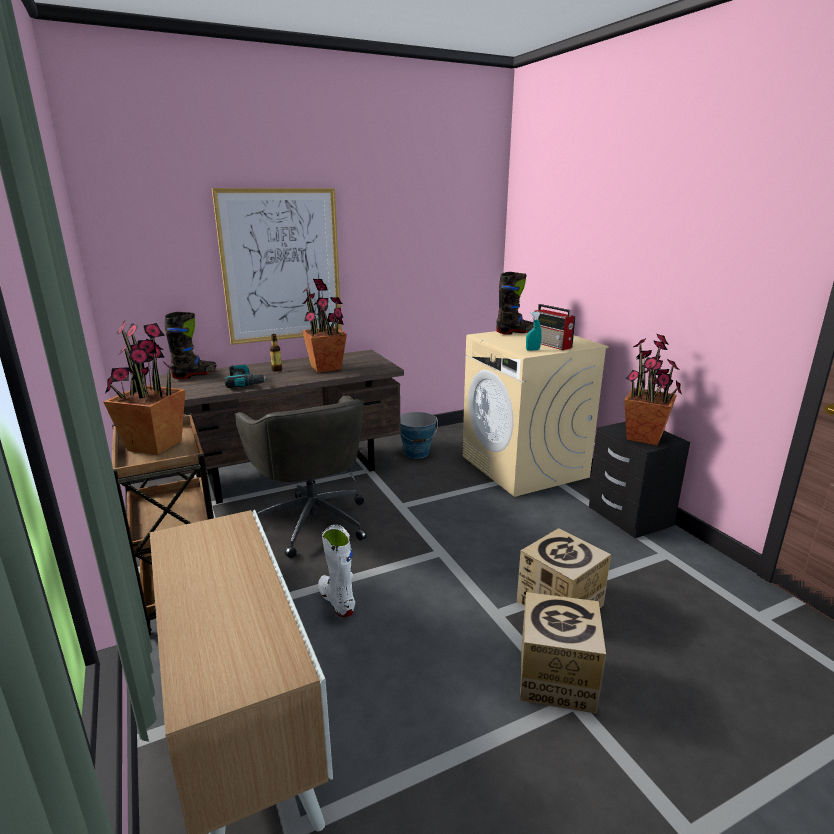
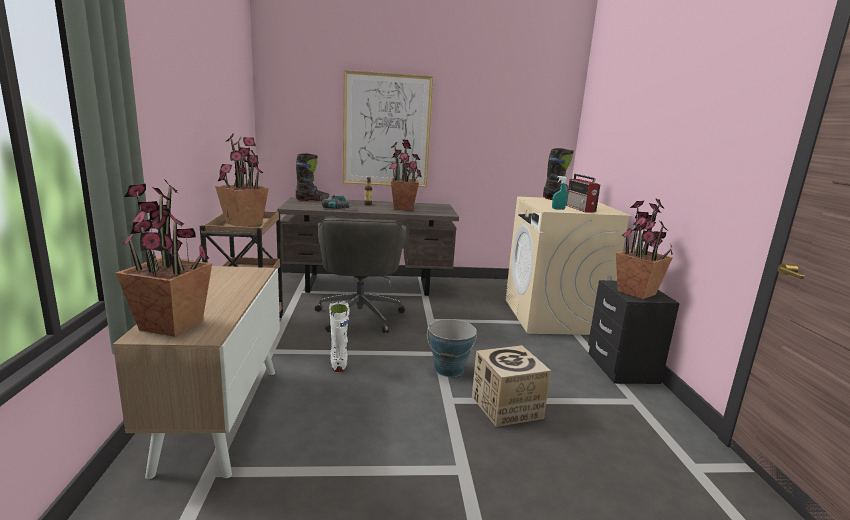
camera: 20 degrees right, 5 degrees down
(217, 666) = (171, 325): none -> potted plant
(417, 453) = (470, 291): bucket -> bucket (449, 369)
(556, 678) = (462, 451): cardboard box -> none

